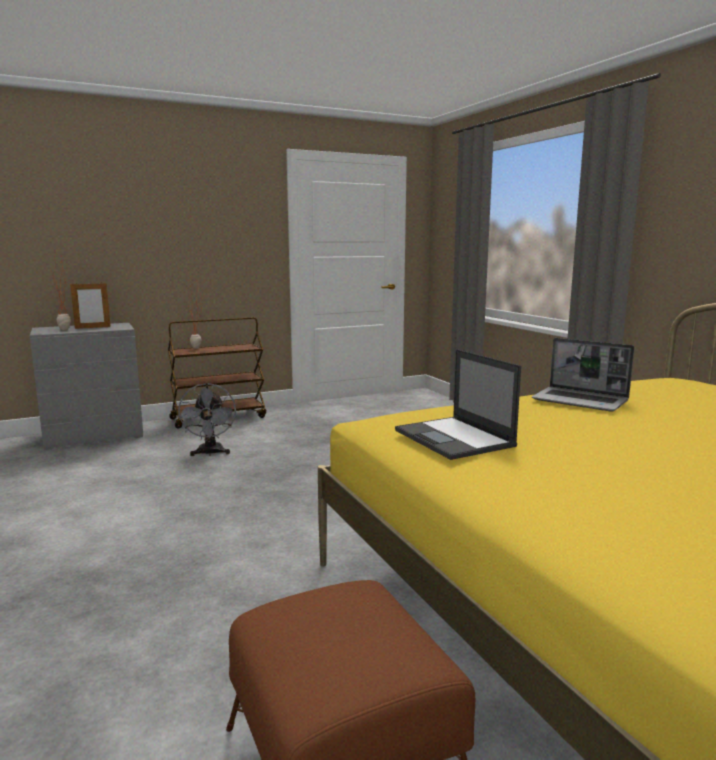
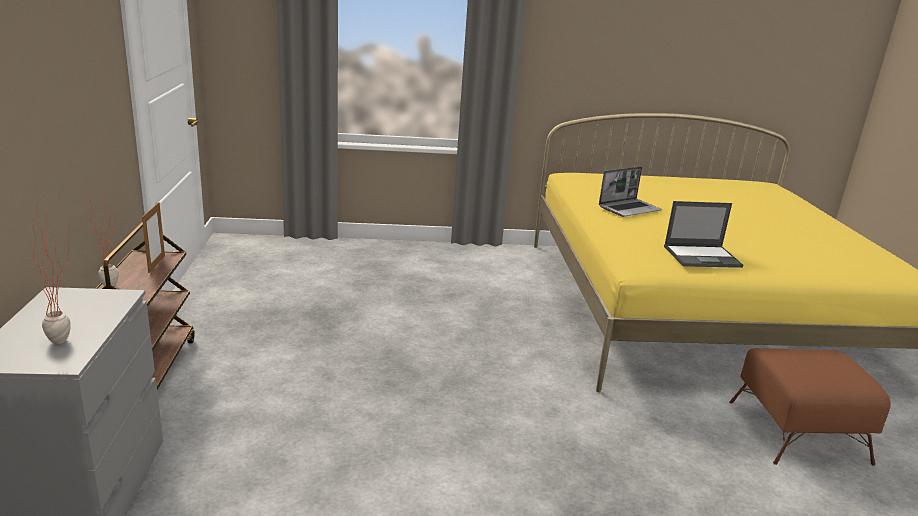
camera: 70 degrees left, 10 degrees up
(92, 327) = (69, 317): picture frame -> picture frame (156, 264)
(210, 453) = (294, 400): grey fan -> none

